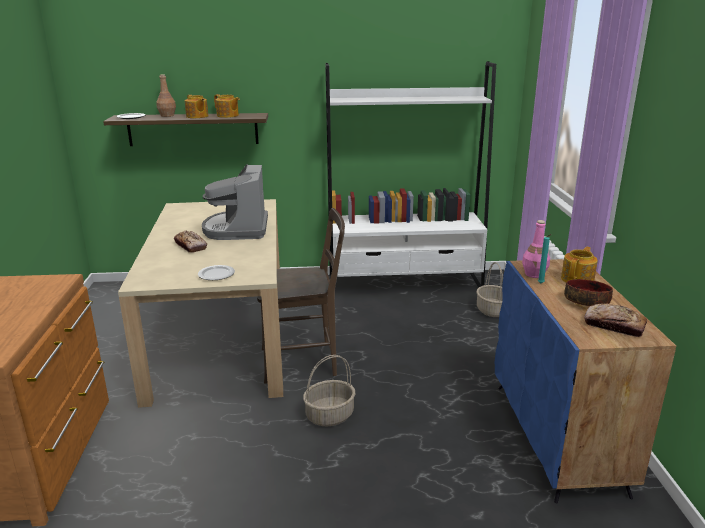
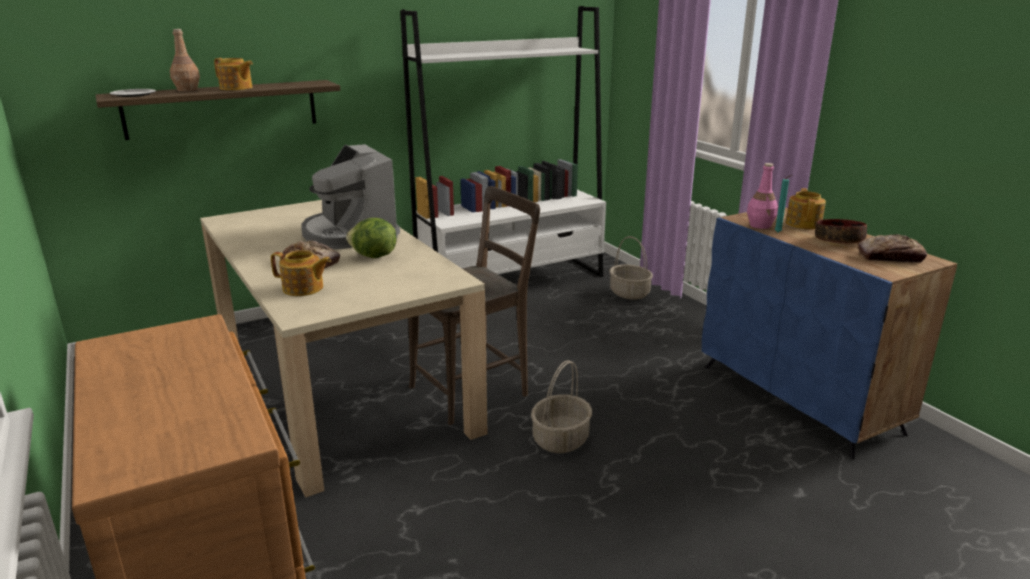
camera: 25 degrees left, 0 degrees up
(216, 274) = (393, 287): plate -> none
(228, 115) = (279, 85): teapot -> teapot (303, 288)
(231, 249) = (373, 257): none -> lettuce

